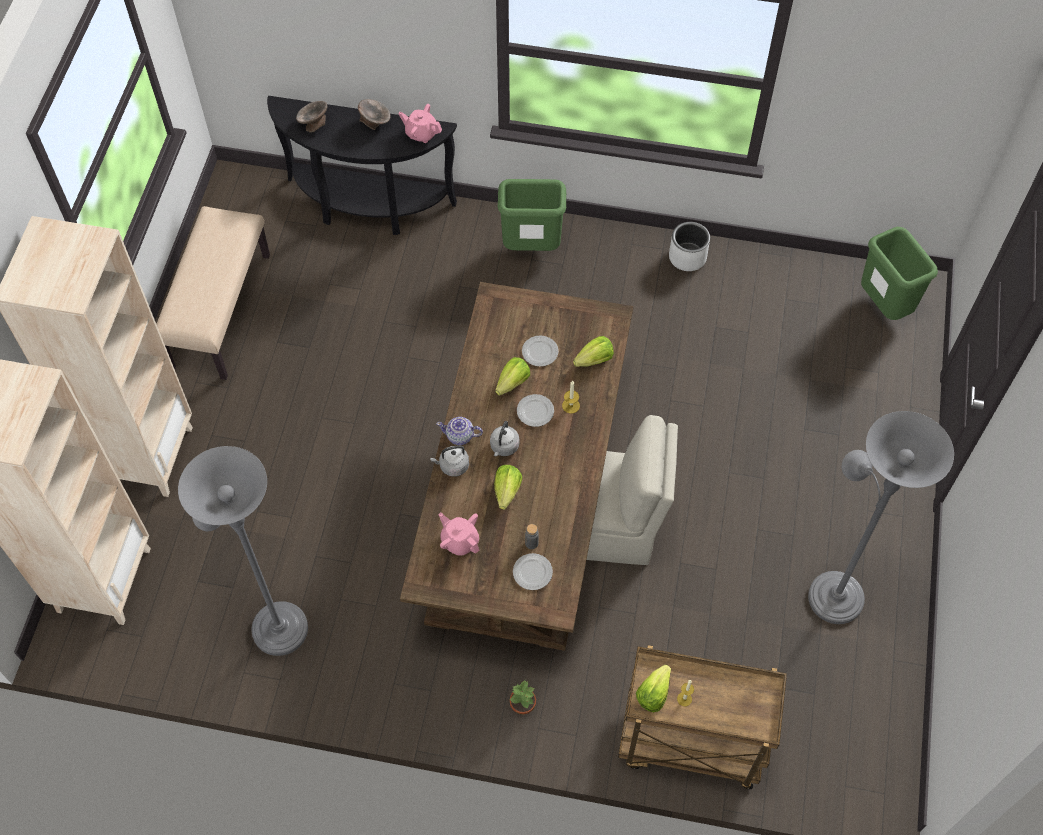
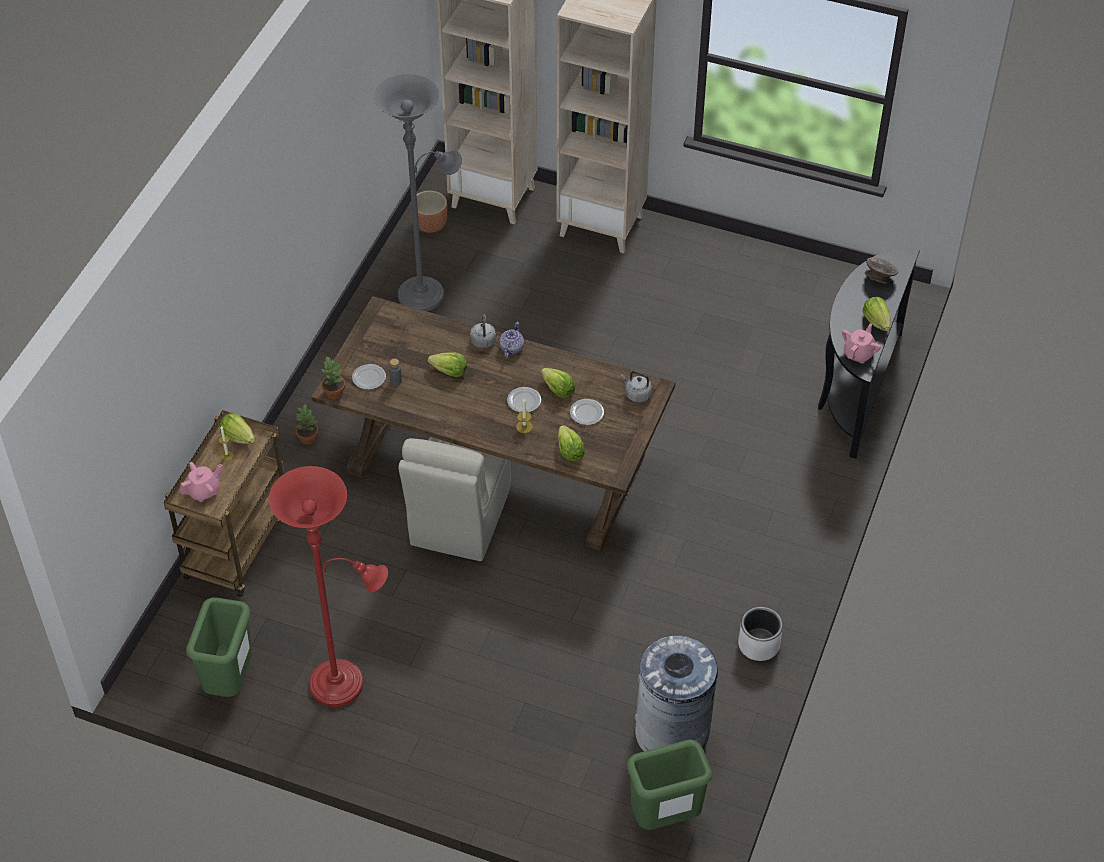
camera: 100 degrees right, 10 degrees down
(156, 643) = (430, 224): none -> brown planter
(219, 311) = (745, 276): beige bench -> none
(375, 122) = (876, 321): grey bowl -> lettuce
(460, 541) = (411, 336): pink teapot -> pink teapot (204, 491)
(504, 447) = (493, 375): grey kettle -> grey kettle (636, 394)
(532, 247) = (789, 512): green trash can -> green trash can (230, 681)
(562, 605) = (333, 392): none -> potted plant
(798, 310) = (672, 732): none -> grey trash can
(833, 591) = (344, 684): grey floor lamp -> red floor lamp

